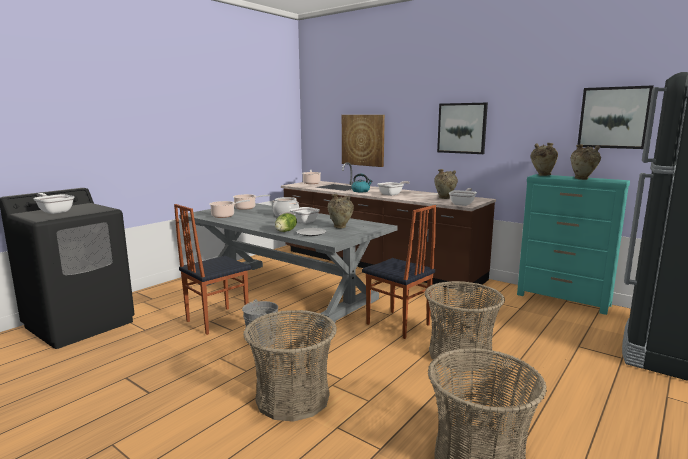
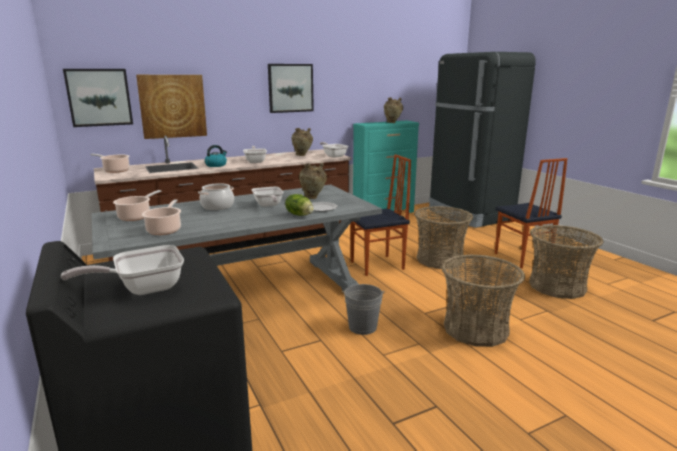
camera: 65 degrees left, 5 degrees up
(216, 320) = (284, 346): chair -> chair (521, 258)
(542, 175) = (364, 123): beige vase -> none
(613, 117) = (395, 77): picture -> picture (99, 97)

